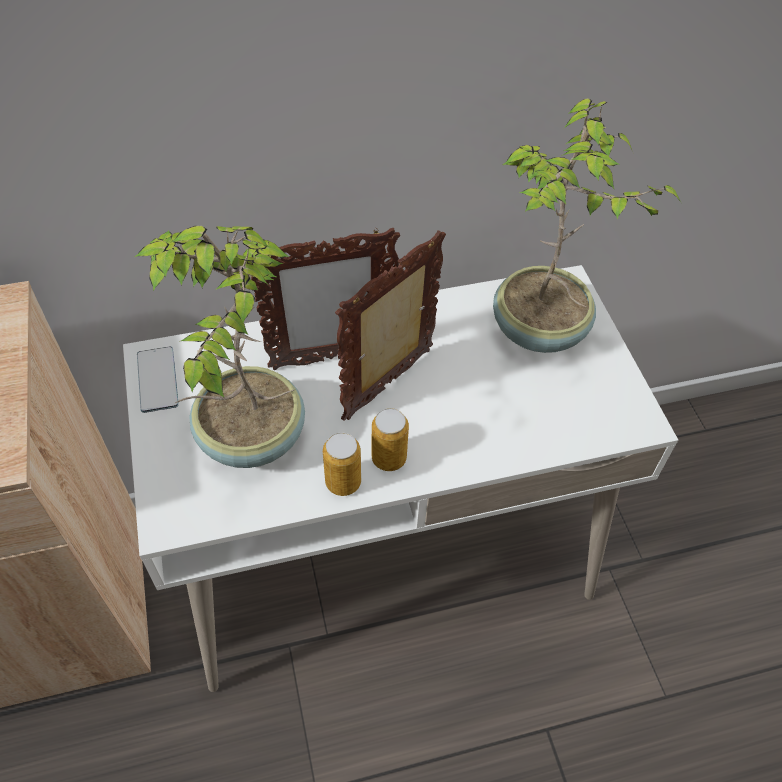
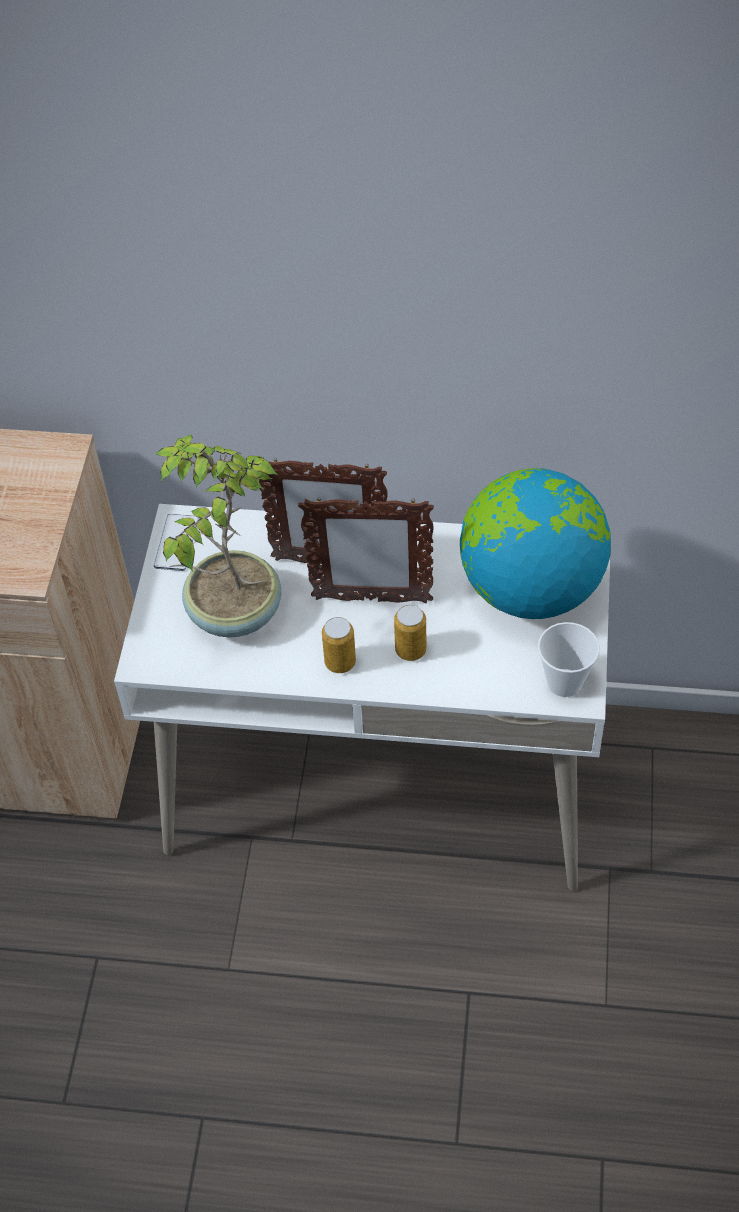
camera: 25 degrees right, 0 degrees up
(343, 482) = (293, 671): can -> can (410, 650)
(390, 384) = (370, 599): picture frame -> picture frame turned 150 degrees counterclockwise
(539, 332) = (531, 588): potted plant -> globe
(620, 414) = (564, 682): none -> cup

